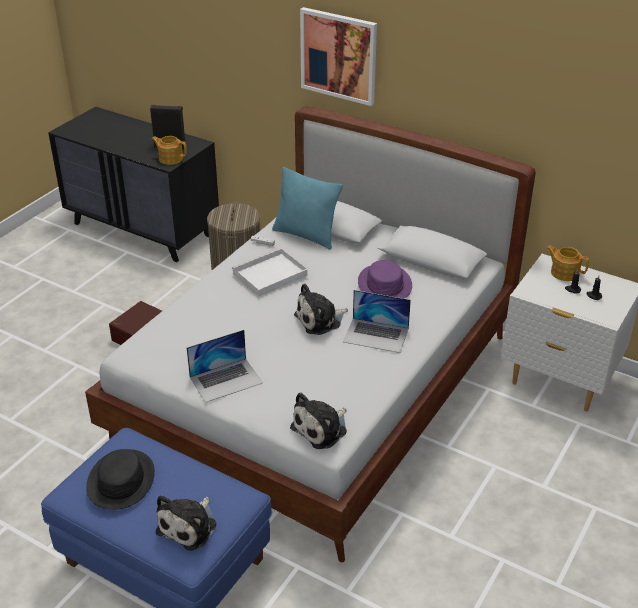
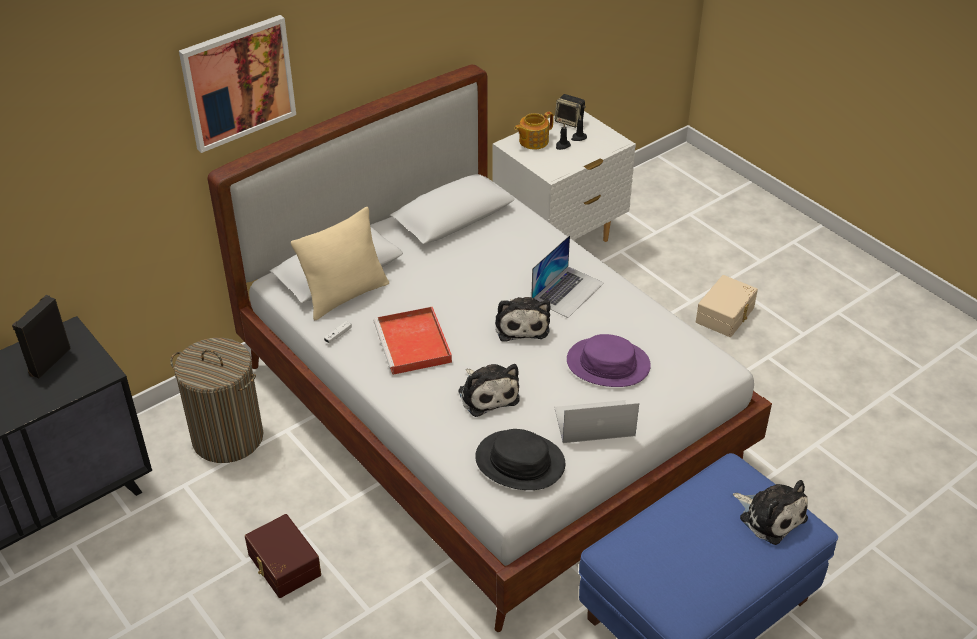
camera: 70 degrees left, 5 degrees up
(120, 480) = (688, 562): black hat -> black hat (520, 462)
(170, 158) = (88, 367): teapot -> none
(226, 380) = (594, 421): laptop -> laptop turned 90 degrees counterclockwise
(269, 275) = (414, 344): white tray -> red tray
(306, 235) = (345, 295): turquoise pillow -> beige pillow
(322, 429) = (698, 367): plush toy -> plush toy (487, 394)
(385, 284) = (481, 261): purple hat -> purple hat (608, 363)
(542, 516) = (726, 315): none -> beige storage box
(614, 286) = (570, 121): none -> speaker

